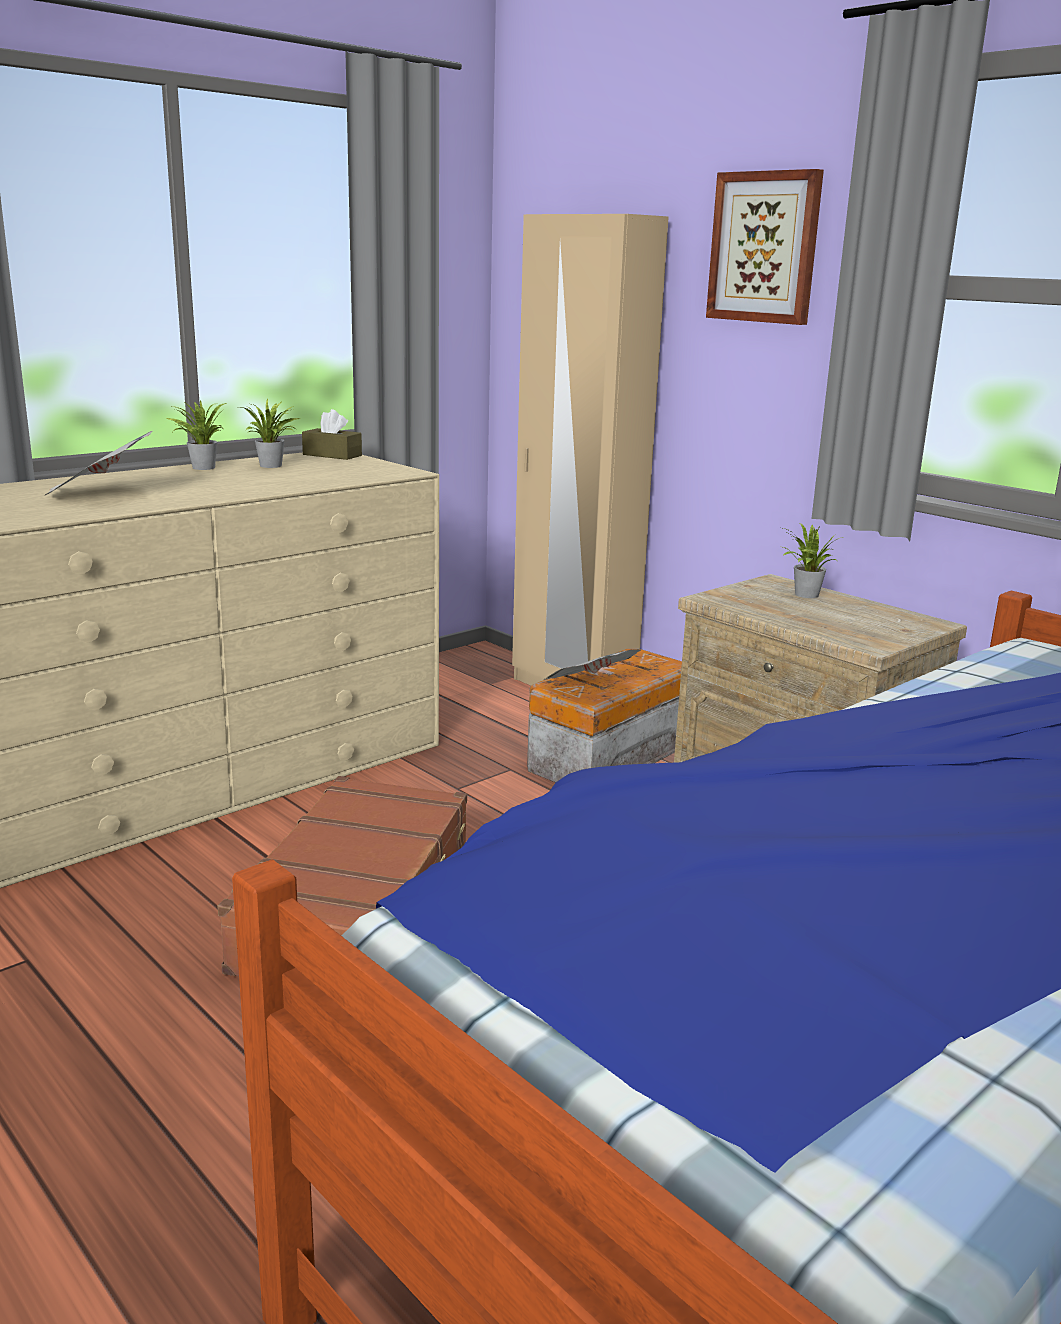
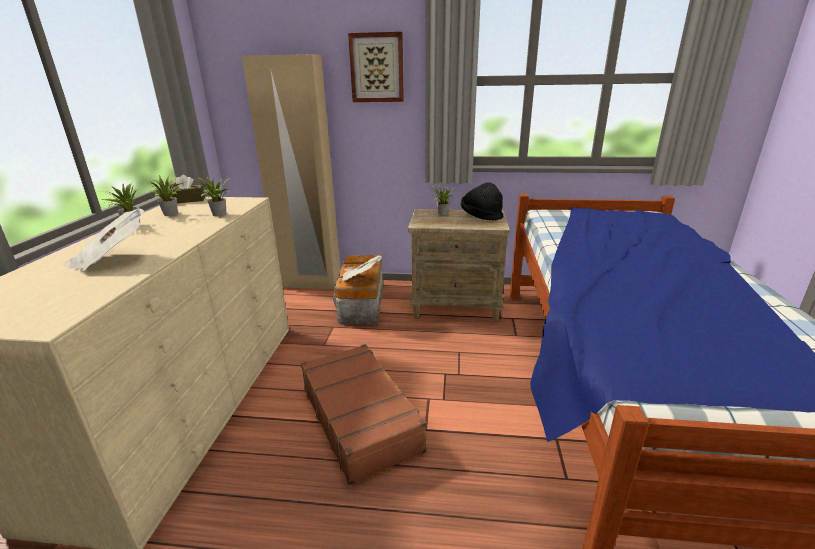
camera: 40 degrees left, 5 degrees up
(317, 479) = (218, 215): none -> potted plant
(879, 620) = (481, 216): none -> black hat

